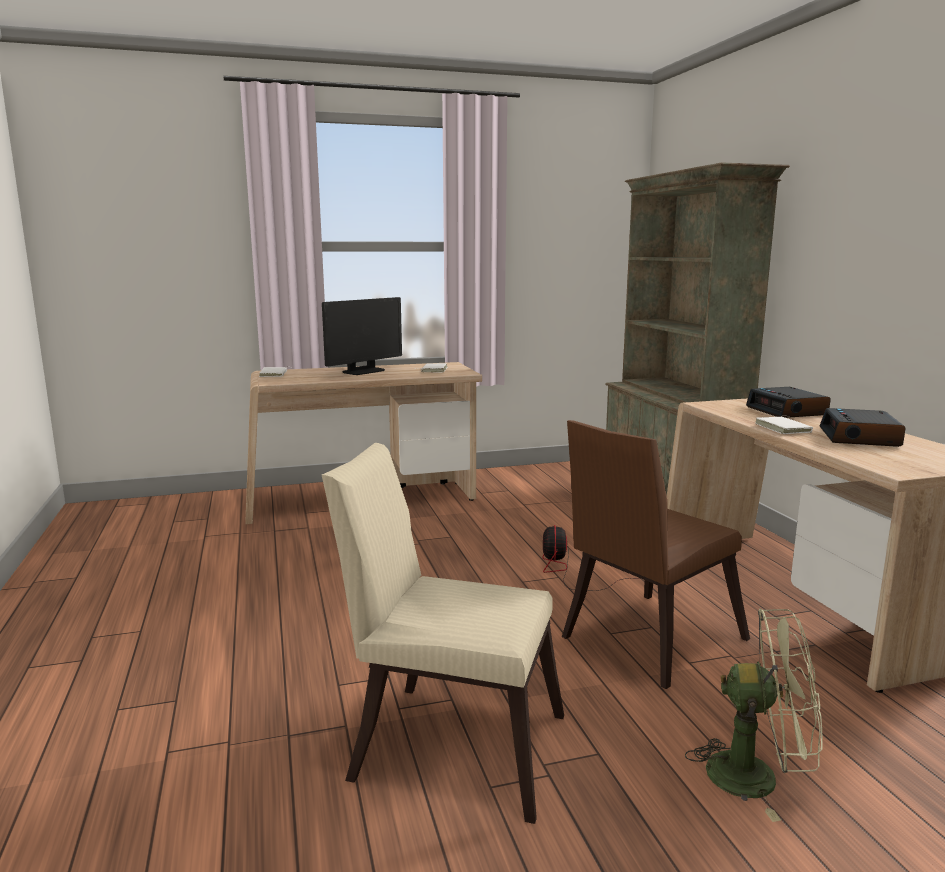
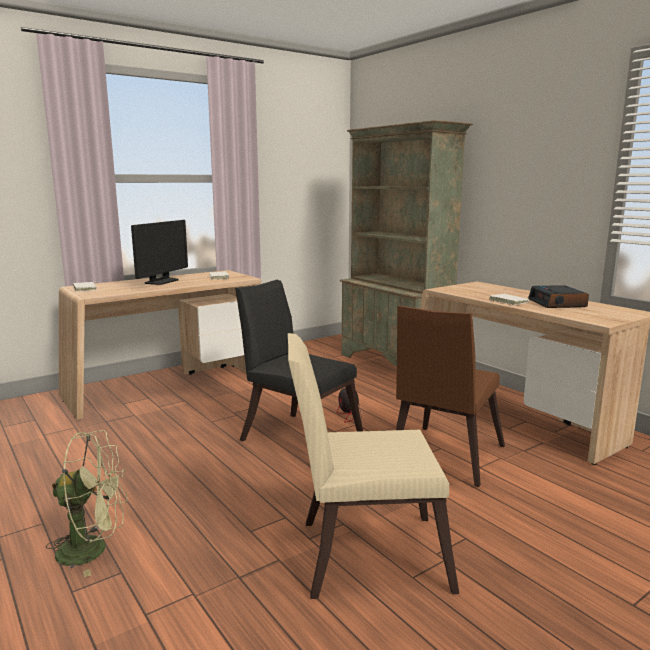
camera: 20 degrees left, 0 degrees up
(472, 580) = (297, 436): none -> black chair
(757, 776) = (565, 530): green fan -> green fan (93, 549)
(787, 411) = (496, 290): alarm clock -> none

